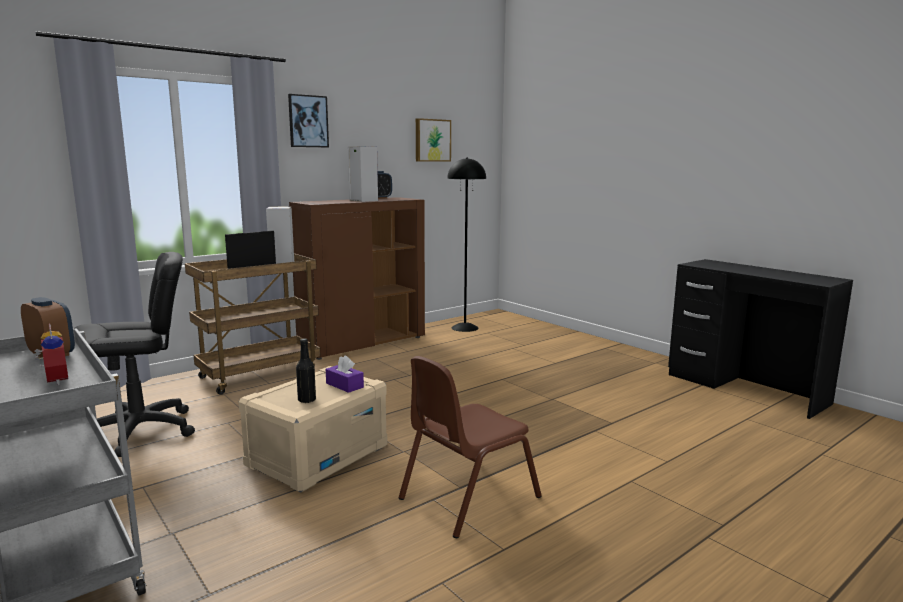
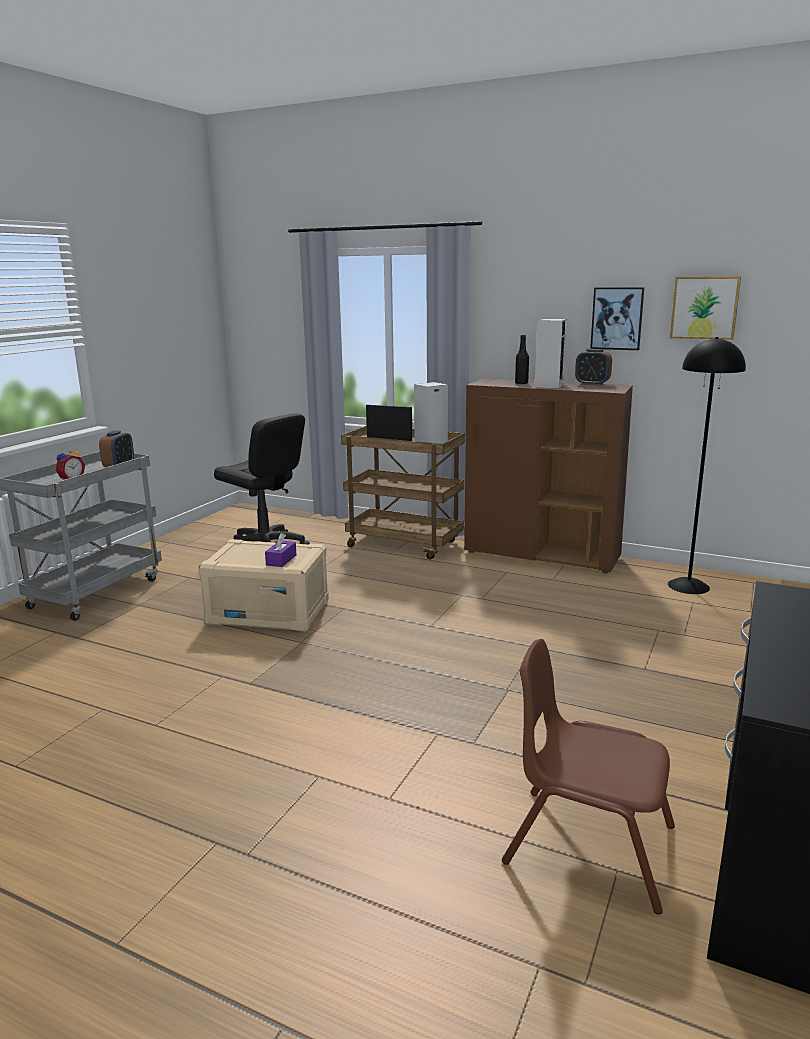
camera: 65 degrees right, 5 degrees up
(307, 400) = (241, 558): black bottle -> black bottle (521, 383)
(308, 121) = (516, 288): picture -> picture (617, 318)
(468, 497) = (232, 690): brown chair -> brown chair (588, 845)

